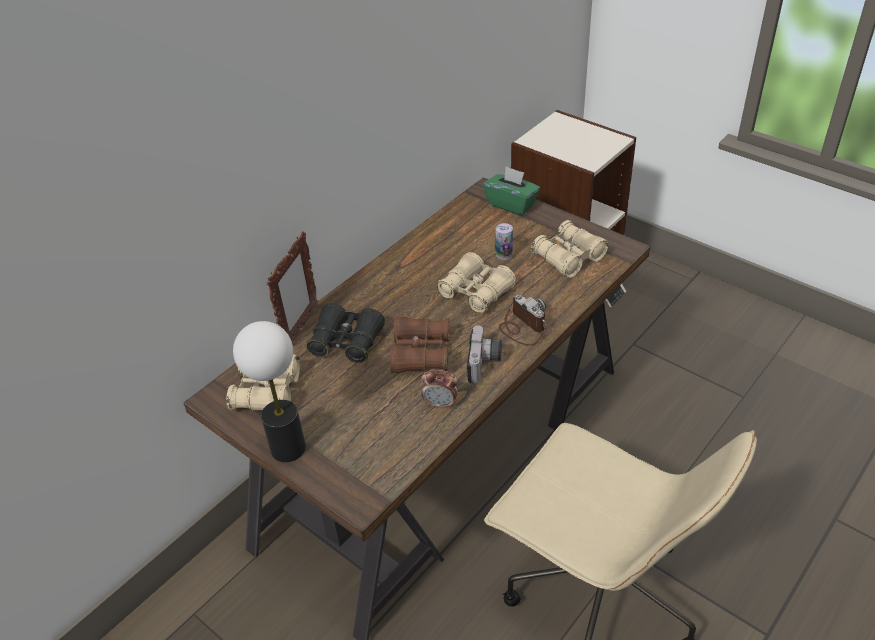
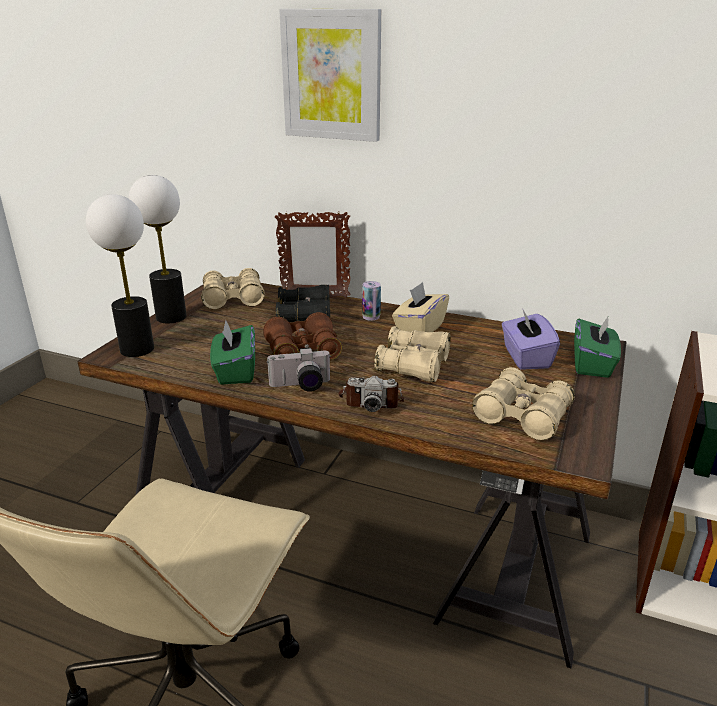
camera: 70 degrees right, 15 degrees down
(251, 117) = (332, 75): none -> picture
(359, 479) = (137, 349): none -> table lamp
(412, 274) = (419, 329): none -> beige tissue box
(440, 403) = (235, 371): alarm clock -> green tissue box
(488, 231) = (525, 357): none -> purple tissue box
(504, 254) = (491, 372): can -> can (371, 317)
(522, 327) = (370, 400): camera -> camera turned 60 degrees clockwise

